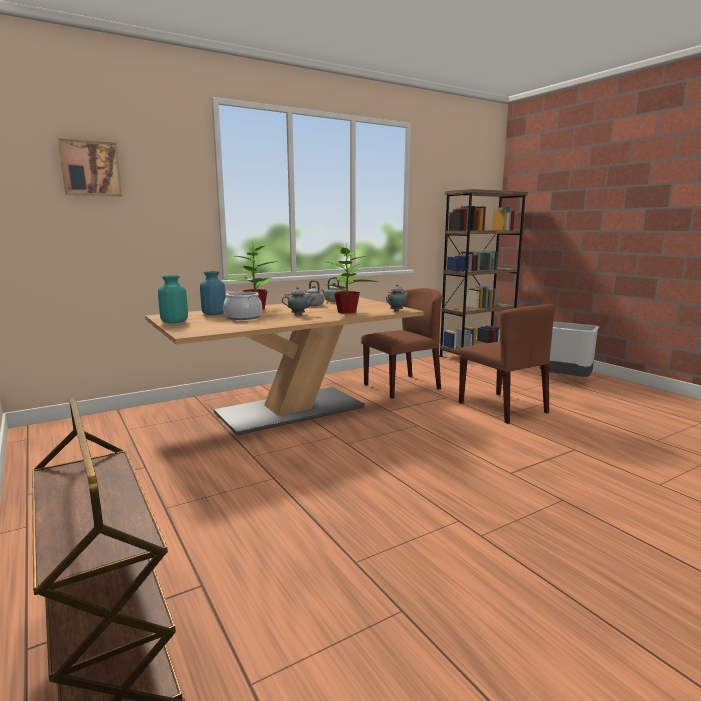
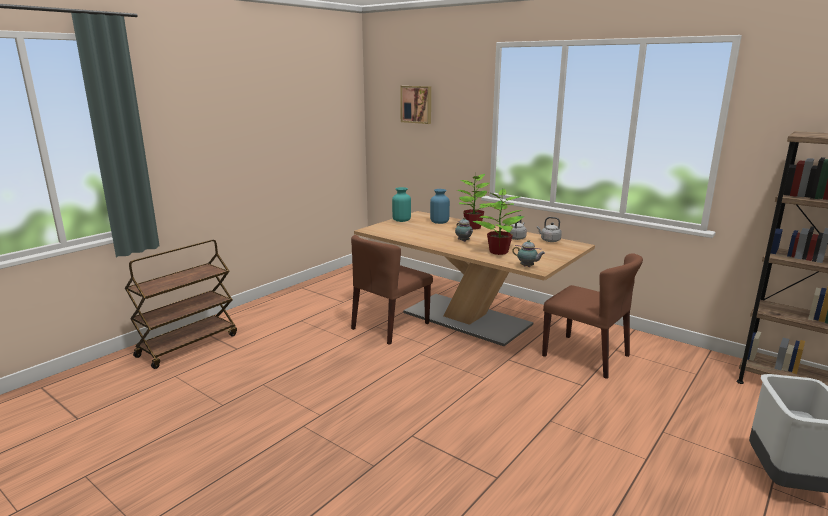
camera: 70 degrees right, 5 degrees up
(243, 317) = (435, 230): cooking pot -> none
(503, 407) = (587, 424): brown chair -> brown chair (390, 326)

